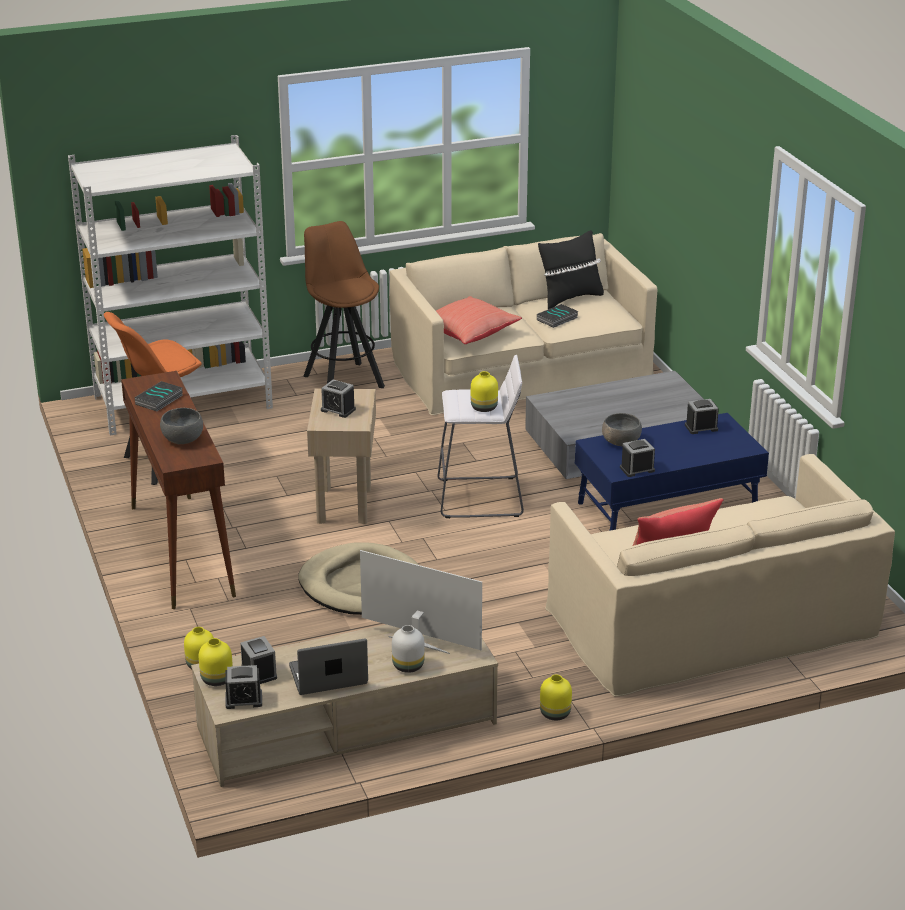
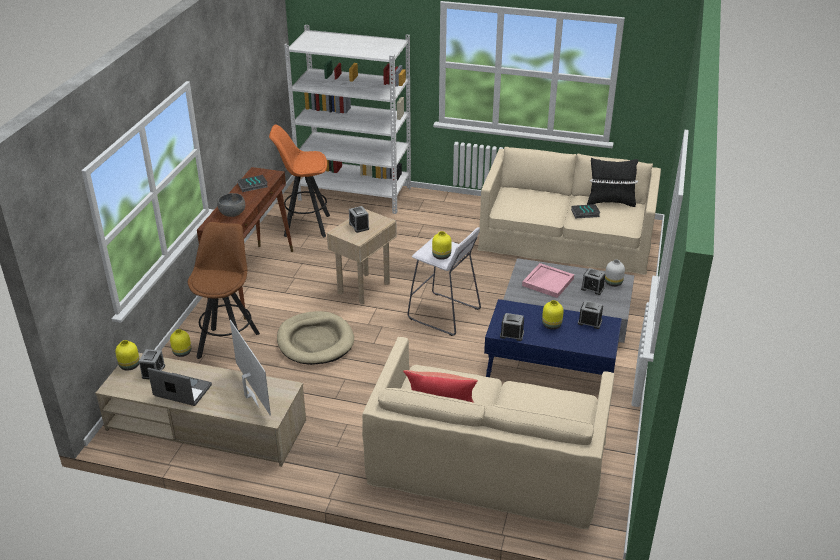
camera: 35 degrees right, 5 degrees up
(243, 700) = (126, 384): alarm clock -> alarm clock (592, 288)
(343, 380) = (453, 210): brown stool -> brown stool (229, 344)
(407, 666) = (228, 405): white vase -> white vase (612, 283)
(468, 333) = (518, 204): red pillow -> none
(554, 713) = (320, 477): yellow vase -> yellow vase (551, 325)
(592, 409) = (547, 282): none -> pink tray
(620, 442) = (524, 311): grey bowl -> none

